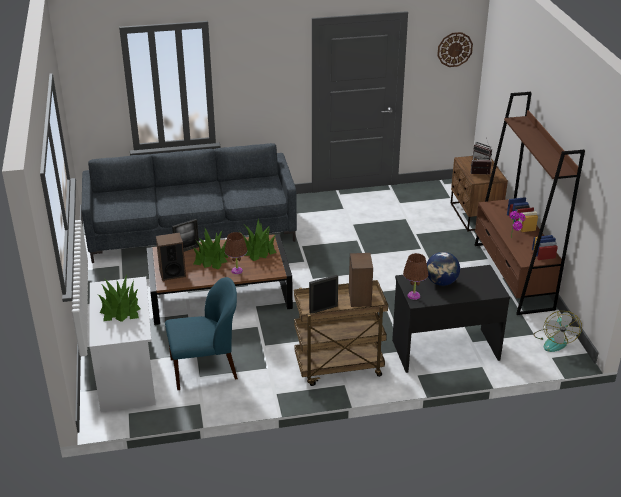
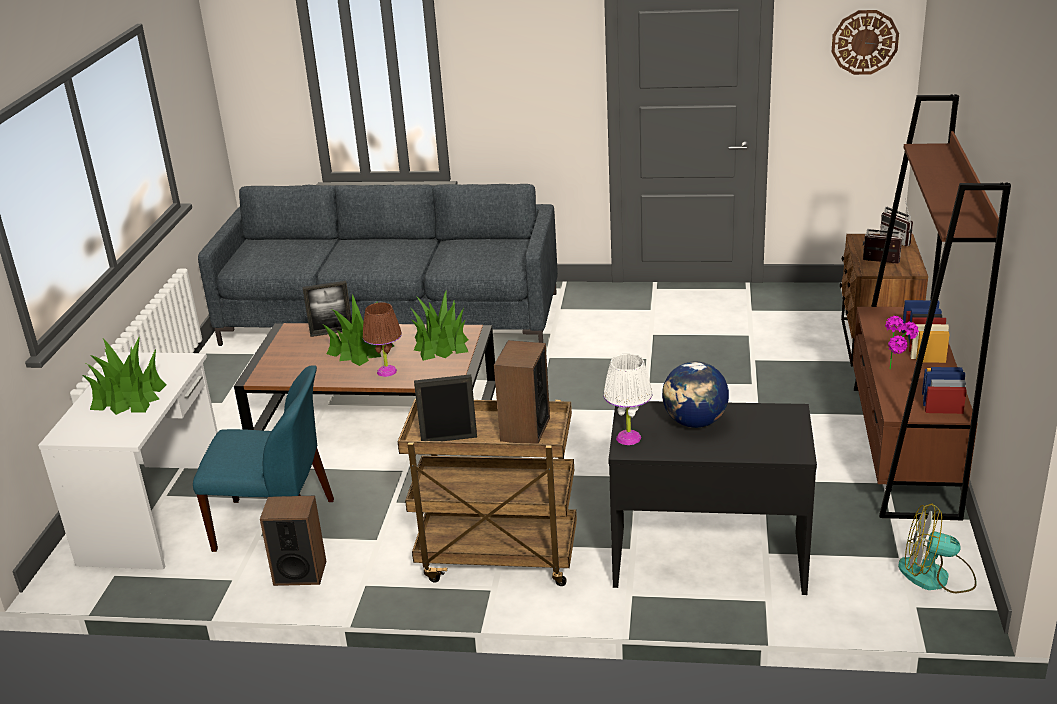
camera: 20 degrees right, 5 degrees down
(172, 273) = (285, 363): speaker -> speaker (300, 573)
(414, 295) = (628, 438): brown table lamp -> white table lamp
(554, 341) = (936, 576): fan -> fan turned 75 degrees clockwise

